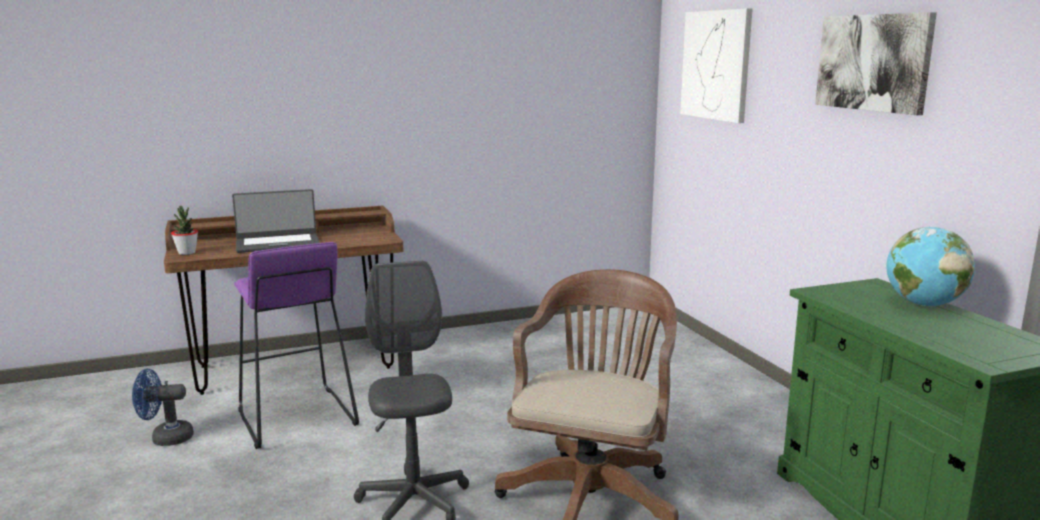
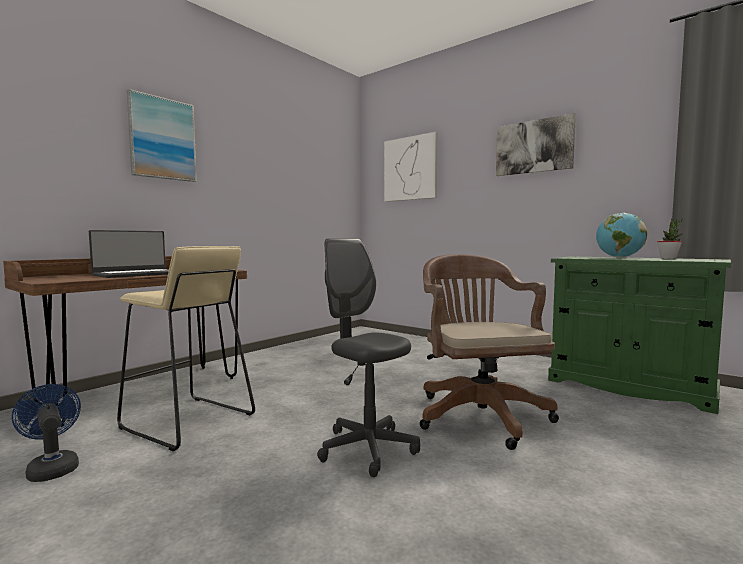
camera: 30 degrees left, 10 degrees down
(165, 438) = (52, 468): blue fan -> blue fan turned 90 degrees clockwise
(187, 253) = (48, 280): potted plant -> potted plant (668, 258)
(295, 418) = (187, 422): purple stool -> beige stool
(328, 63) = (162, 139): none -> picture

